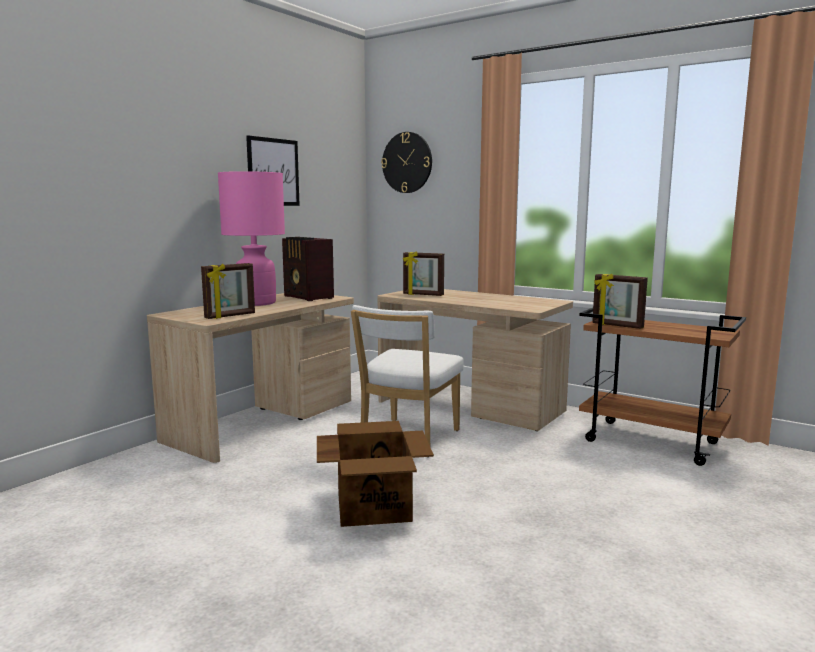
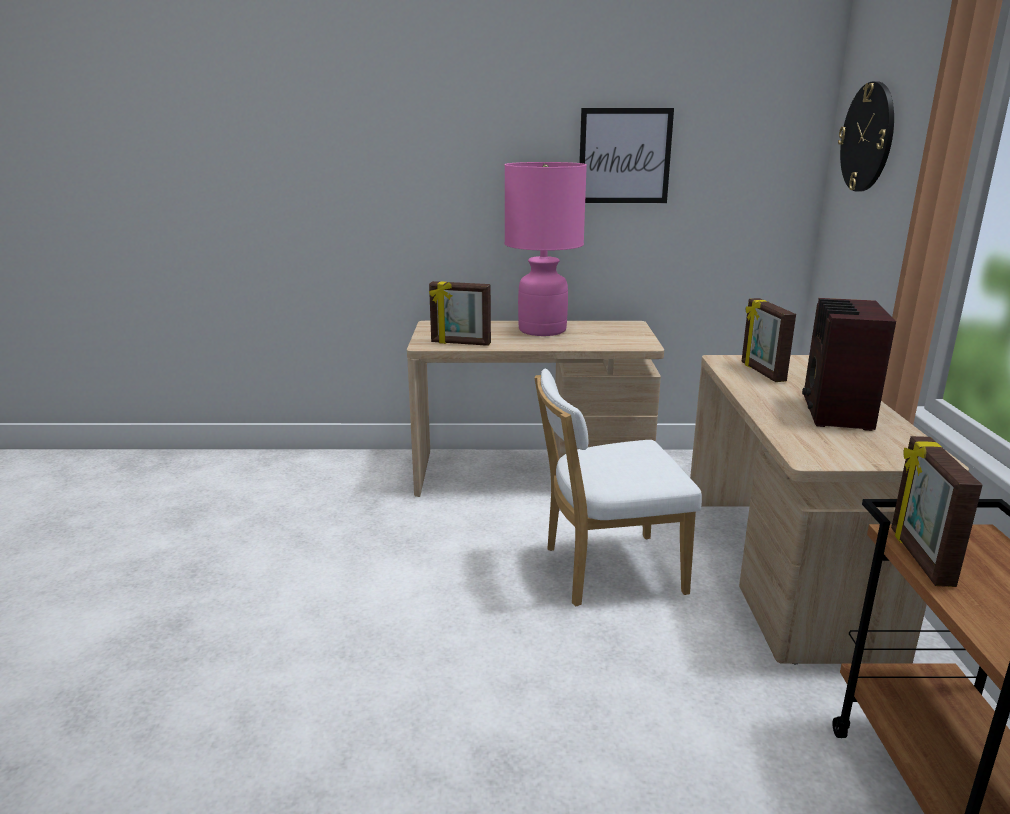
camera: 55 degrees right, 10 degrees up
(308, 297) = (616, 335): radio -> radio (835, 413)
(374, 506) = (411, 623): cardboard box -> none

